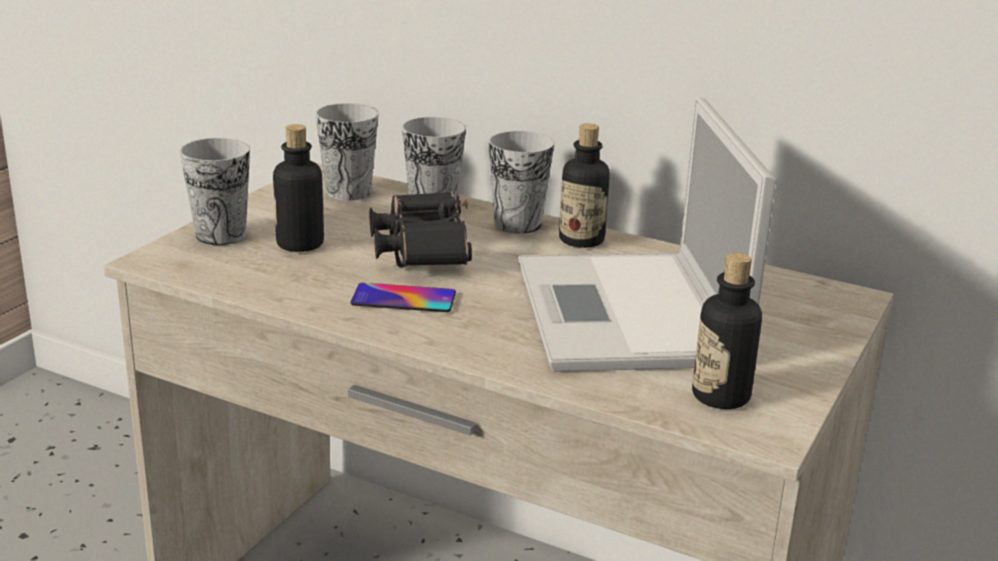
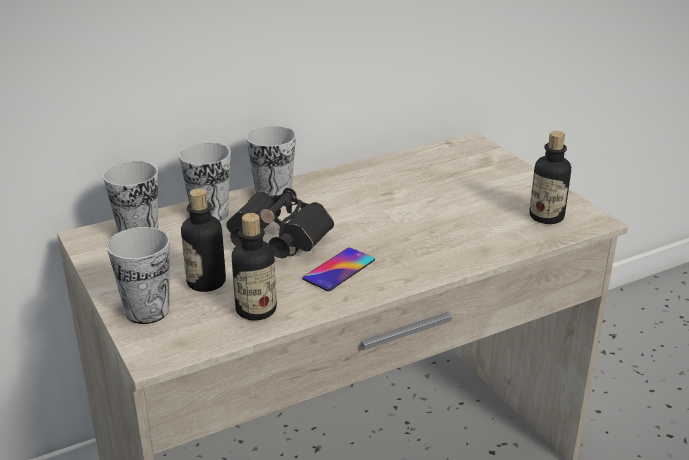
camera: 55 degrees left, 5 degrees up
(581, 240) = (321, 184): bottle -> bottle (256, 310)
(628, 315) = (434, 207): laptop -> none

